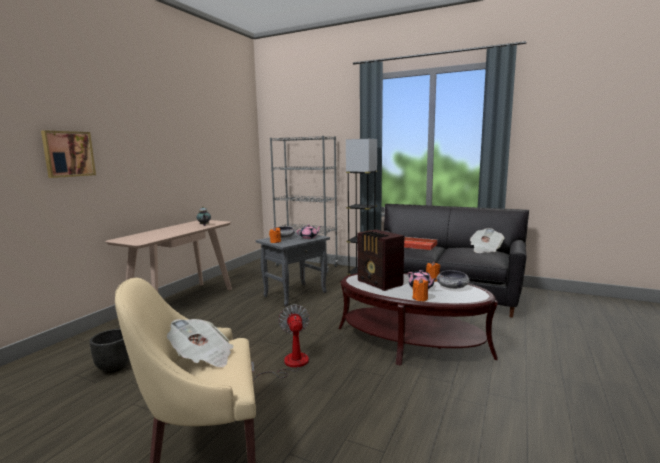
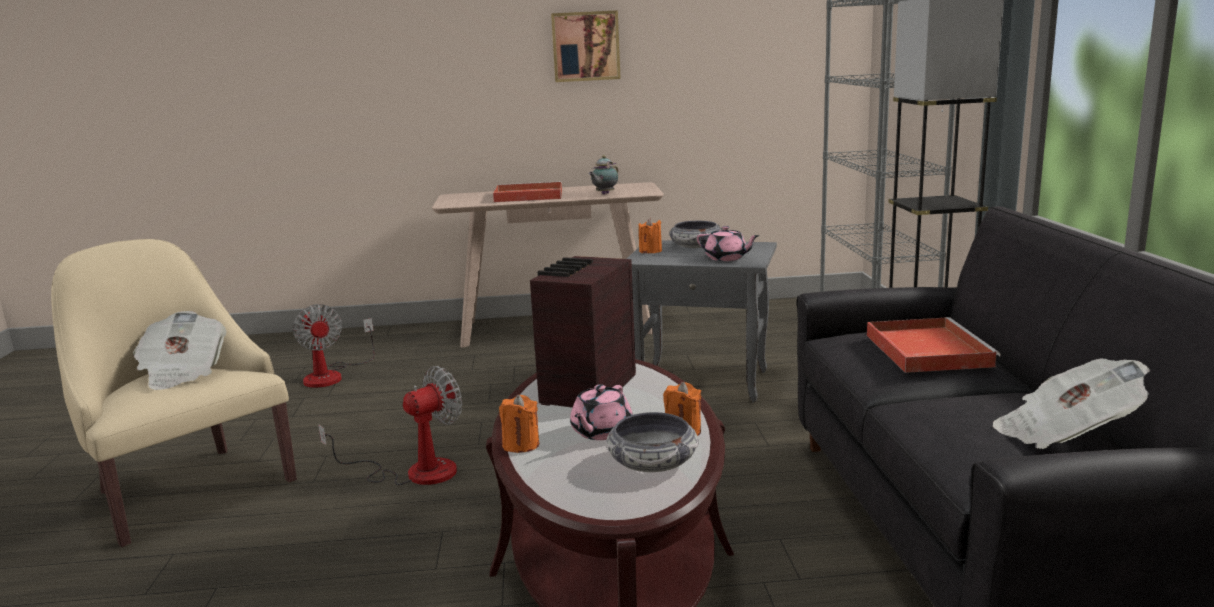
camera: 60 degrees right, 5 degrees up
(68, 154) = (396, 55): picture -> picture (585, 46)
(114, 367) = (332, 375): black planter -> fan
(167, 232) = (527, 196): none -> red tray

